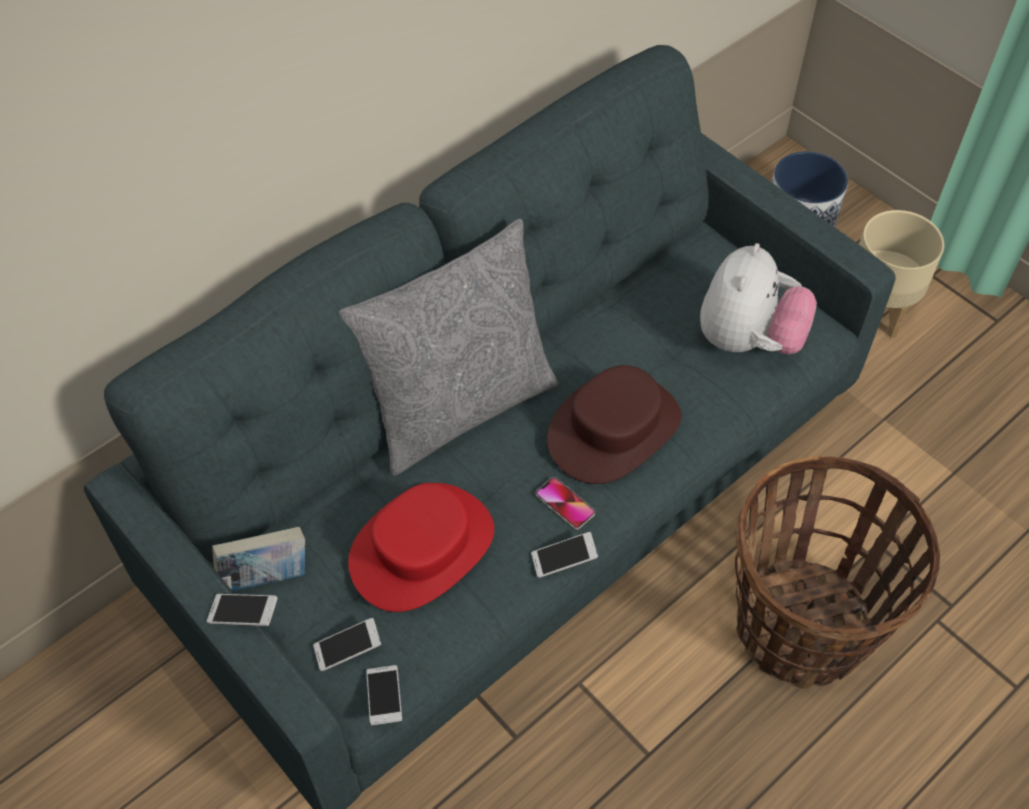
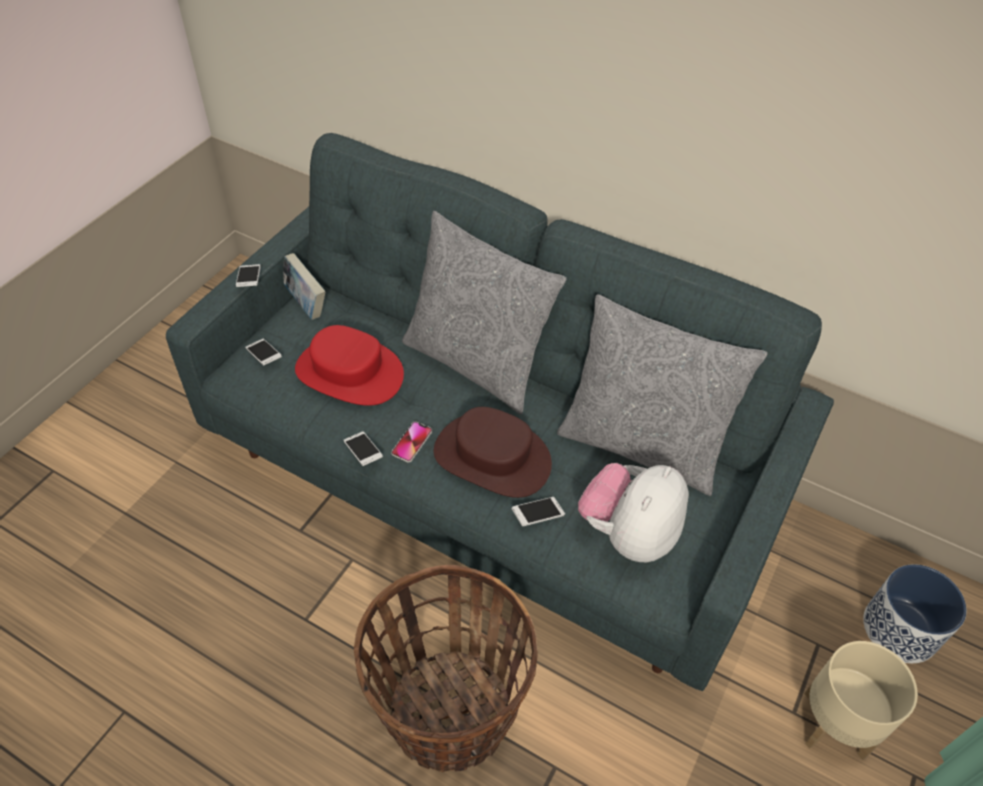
camera: 70 degrees right, 5 degrees down
(384, 698) = (231, 383): phone -> phone (537, 515)
(637, 290) = (642, 444): none -> grey pillow
(748, 339) = (628, 534): plush toy -> plush toy turned 120 degrees clockwise

